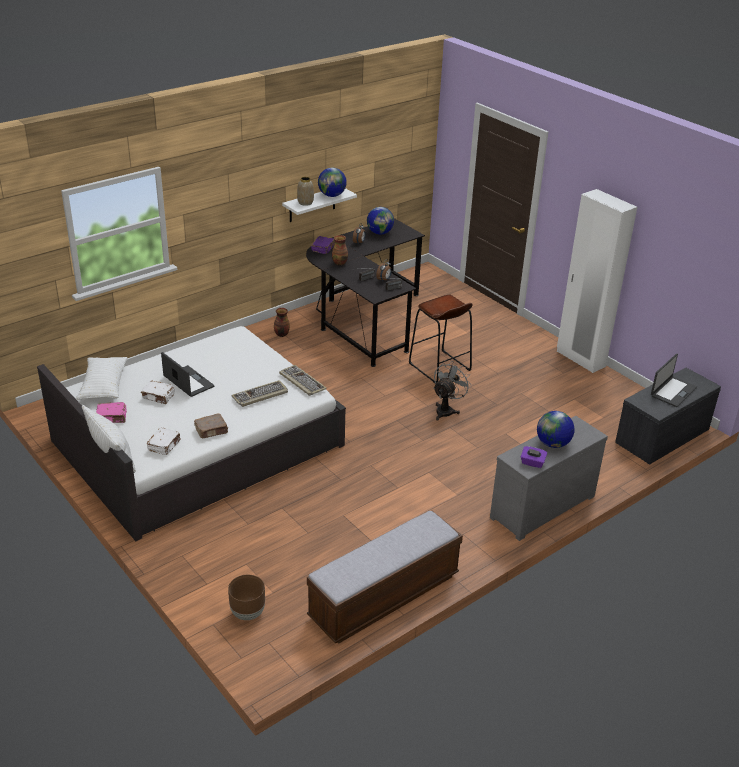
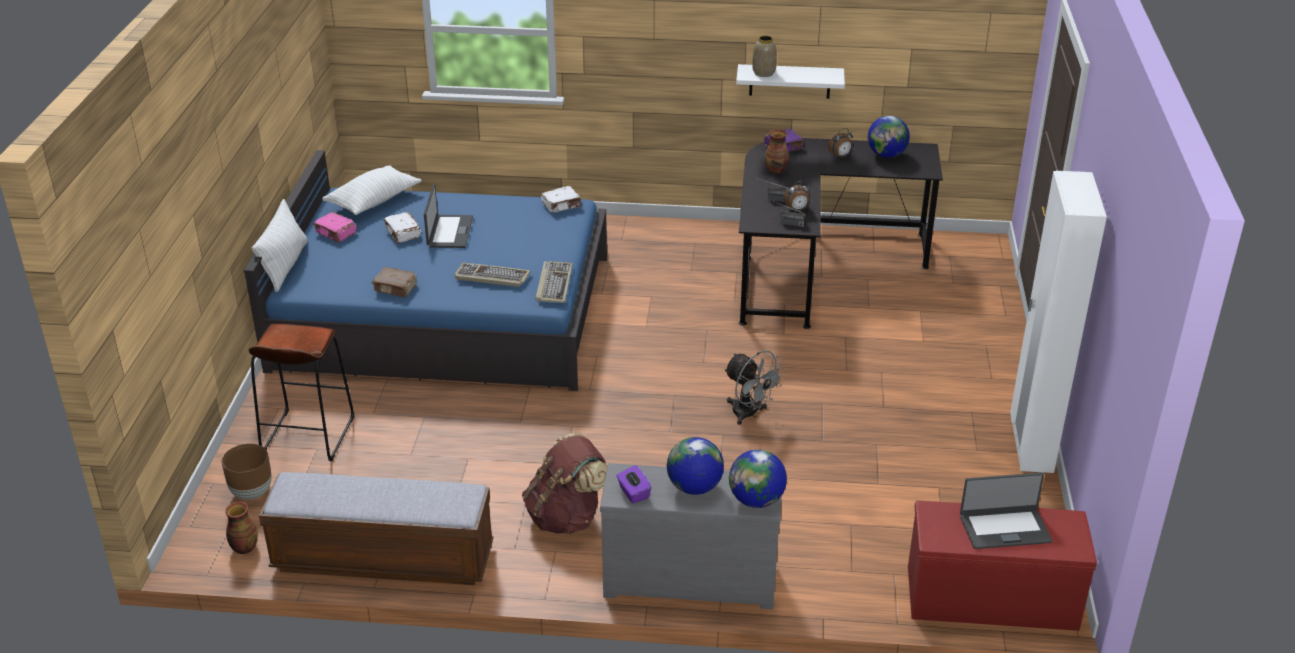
camera: 45 degrees right, 0 degrees up
(164, 446) = (336, 281): white book -> white book (561, 205)
(197, 443) = (443, 313): white bed -> blue bed
(281, 334) = (692, 243): vase -> vase (244, 548)
(332, 195) = (811, 75): globe -> globe (756, 500)
(439, 367) = (819, 363): brown stool -> brown stool (307, 435)
(441, 513) = (566, 517): none -> brown backpack
(446, 410) = (749, 414): grey fan -> grey fan turned 60 degrees clockwise
(662, 436) = (990, 599): grey bench -> red bench

